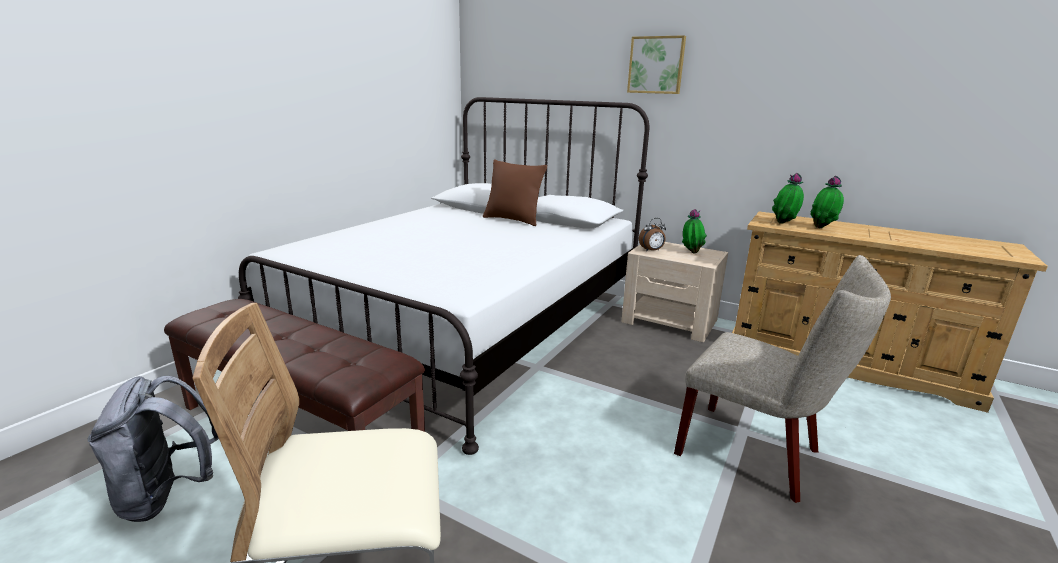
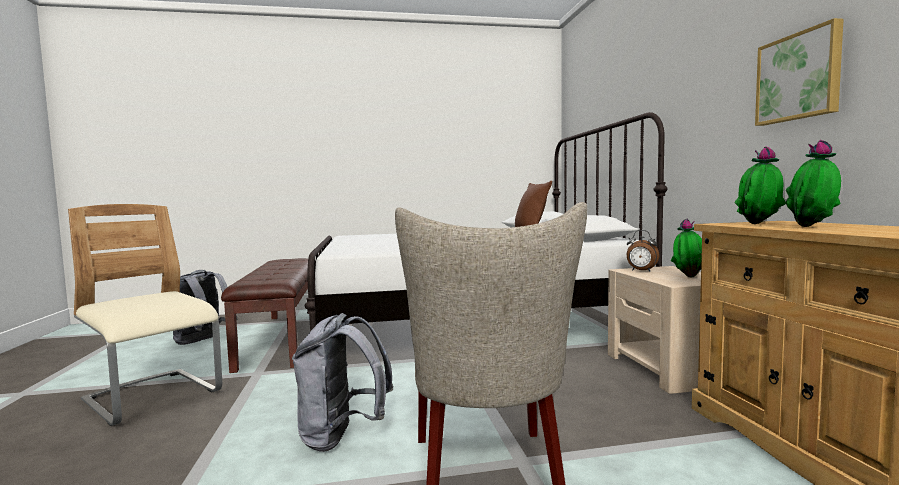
camera: 50 degrees right, 15 degrees down
(633, 486) = (342, 436): none -> grey backpack
(656, 65) = (675, 66): picture -> picture (799, 77)

